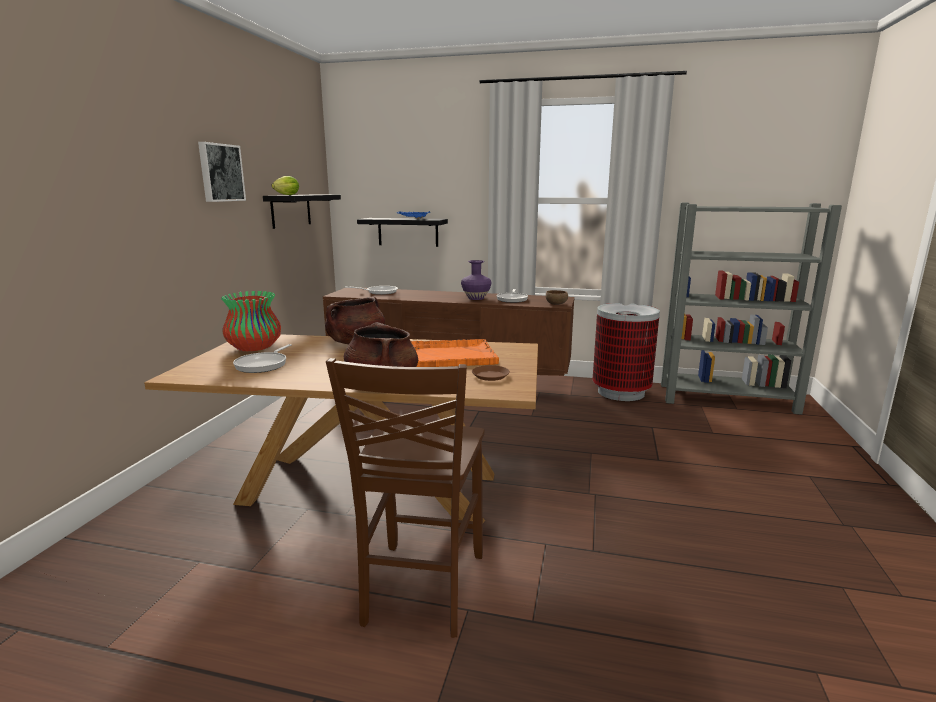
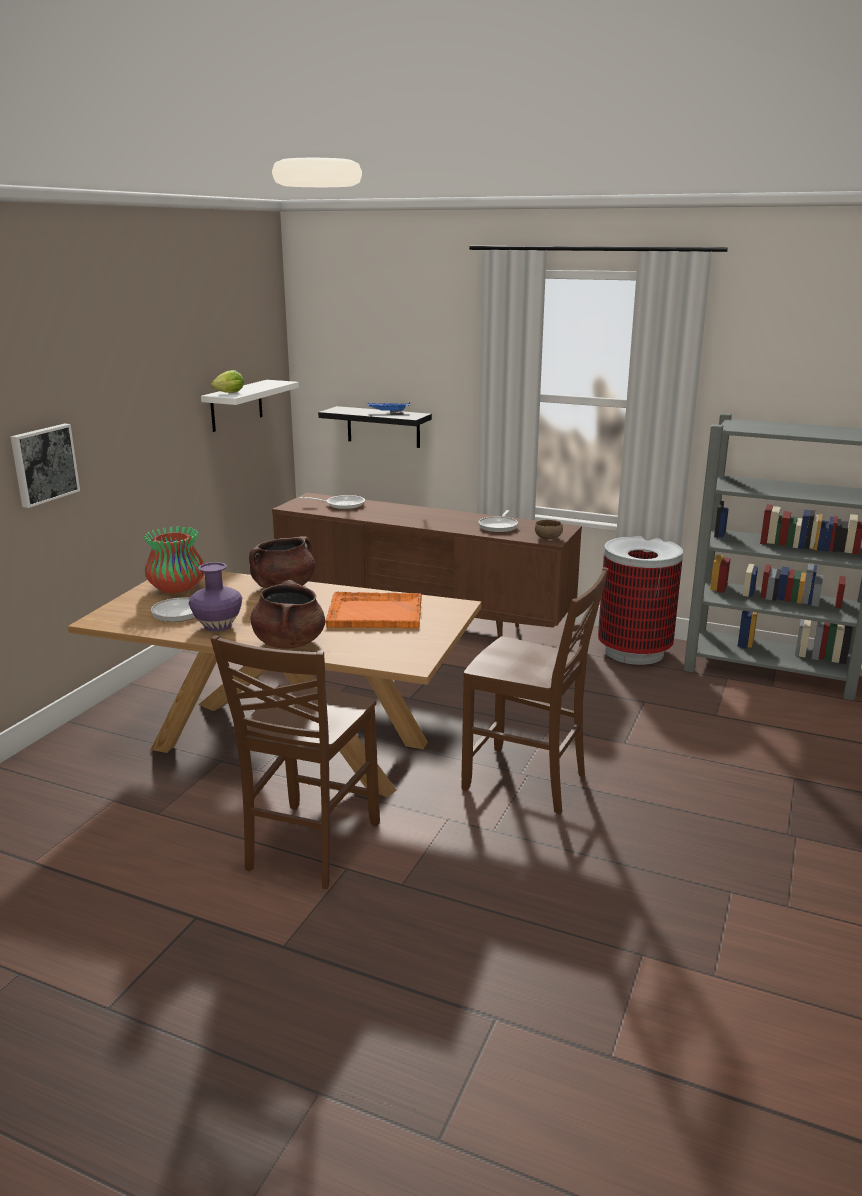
camera: 10 degrees right, 5 degrees up
(220, 172) = (151, 381): picture -> picture (43, 464)
(291, 210) = (236, 405): black shelf -> white shelf
(476, 298) = (454, 522): purple vase -> purple vase (218, 625)
(490, 376) = (401, 642): brown plate -> none
(598, 500) = (527, 782): none -> brown chair

